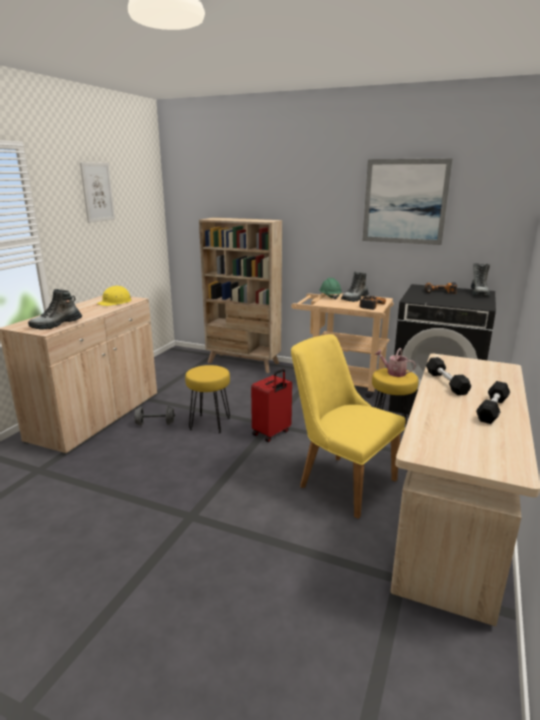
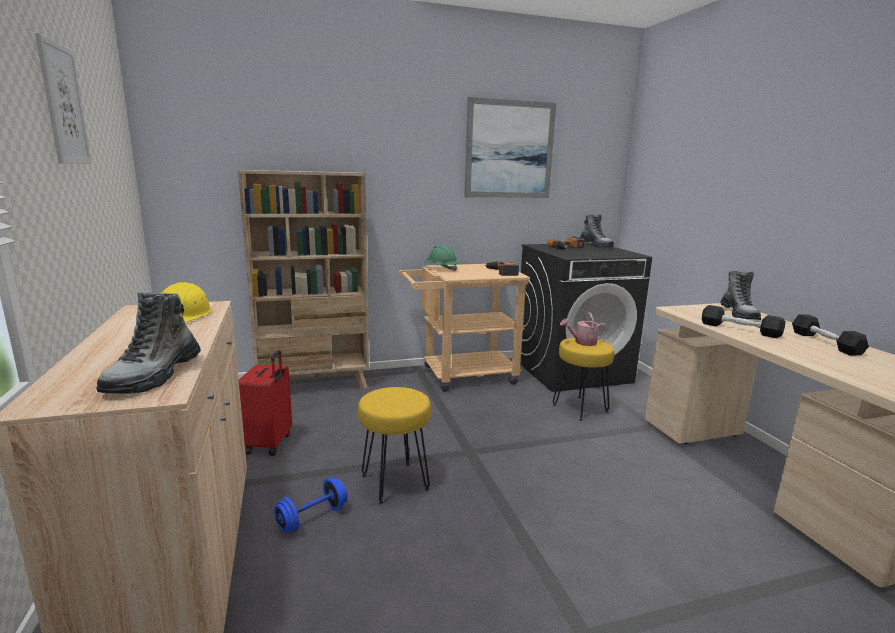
camera: 40 degrees left, 5 degrees down
(155, 423) = (312, 518): grey dumbbell -> blue dumbbell
(272, 433) = (488, 462): red suitcase -> red suitcase (270, 444)
(339, 480) = (637, 486): yellow chair -> none
(354, 298) = (470, 268): boot -> boot (739, 314)

